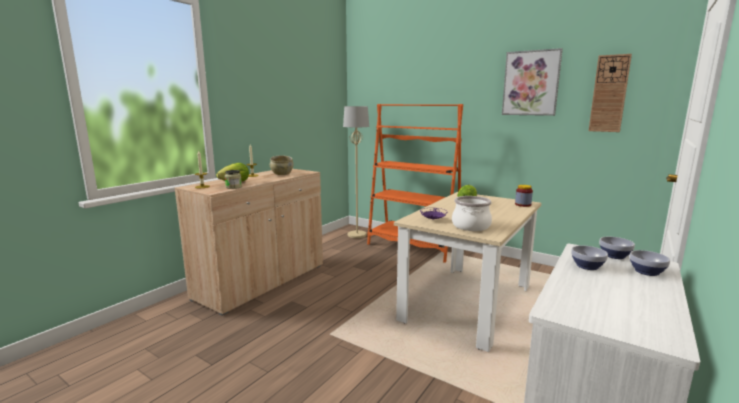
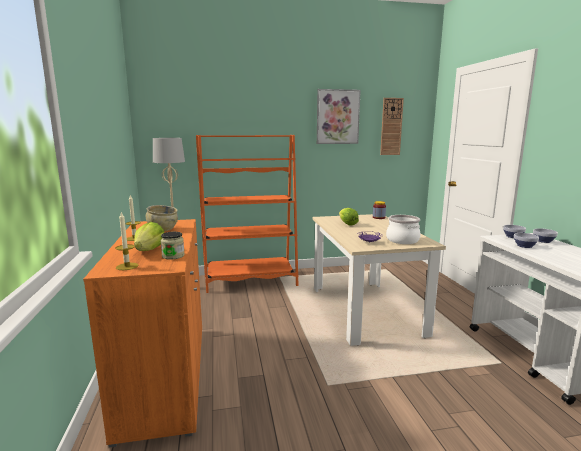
camera: 45 degrees left, 0 degrees up
(262, 281) = (166, 375): beige cabinet -> orange cabinet

